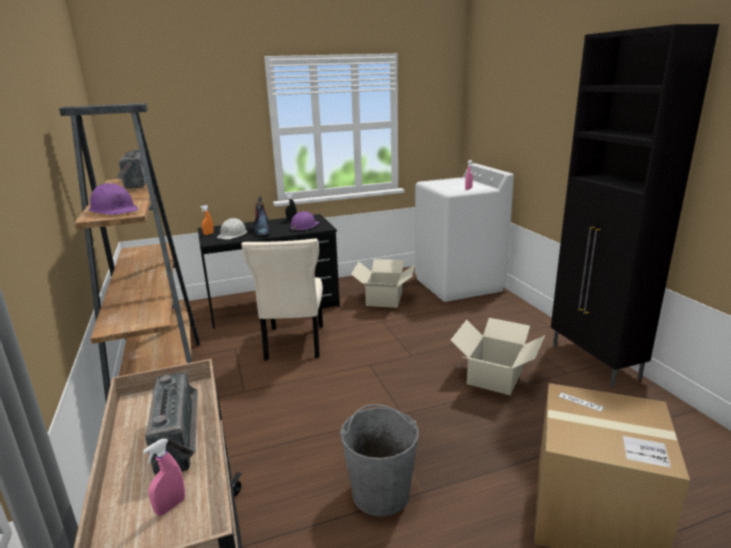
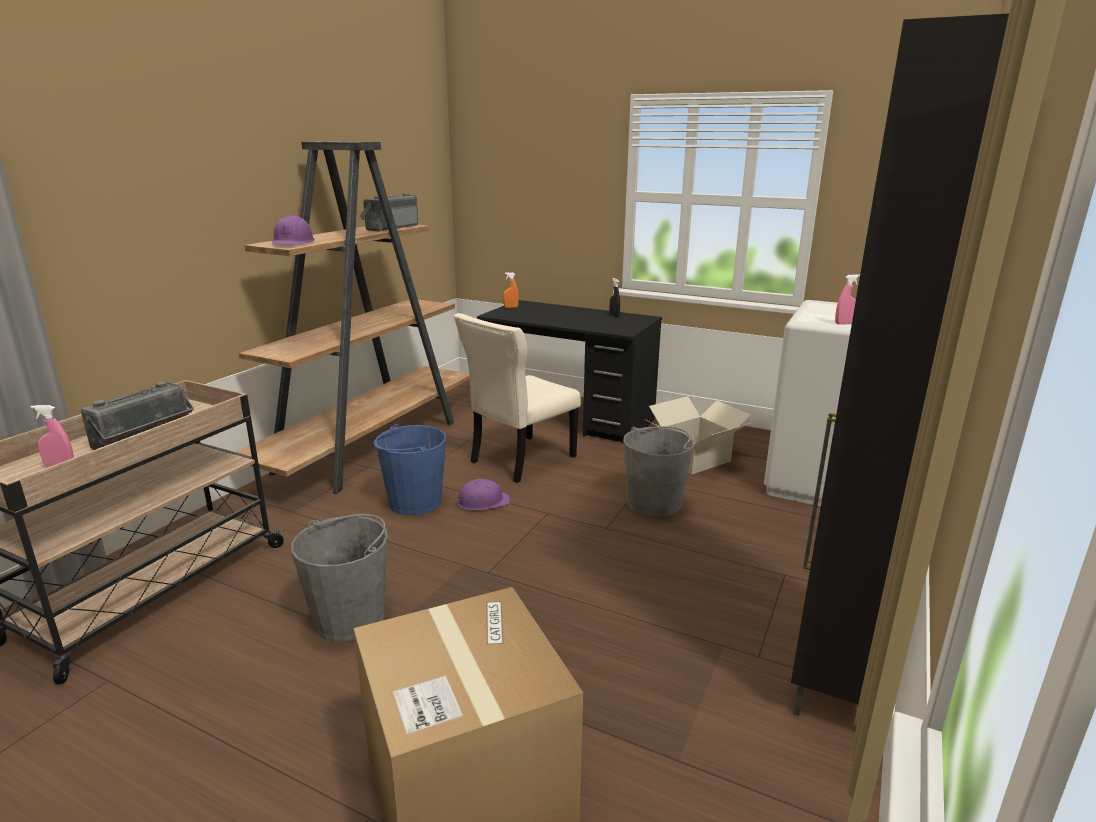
camera: 45 degrees right, 0 degrees up
(232, 234) = (527, 313): white hard hat -> none
(262, 231) = (559, 317): boot -> none
(277, 404) = (414, 502): none -> blue bucket
(304, 226) = (609, 324): purple hard hat -> purple hard hat (482, 502)
(409, 331) = (654, 503): none -> grey bucket
(494, 376) = (652, 601): cardboard box -> none

